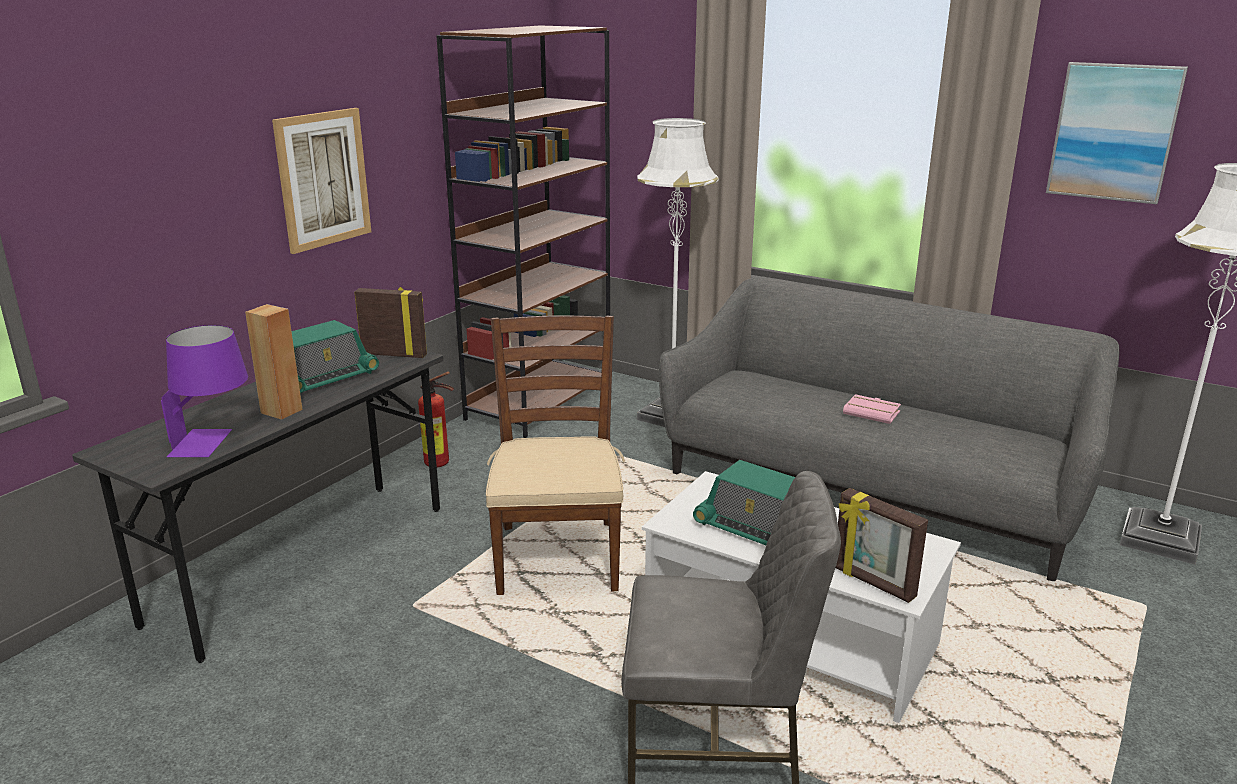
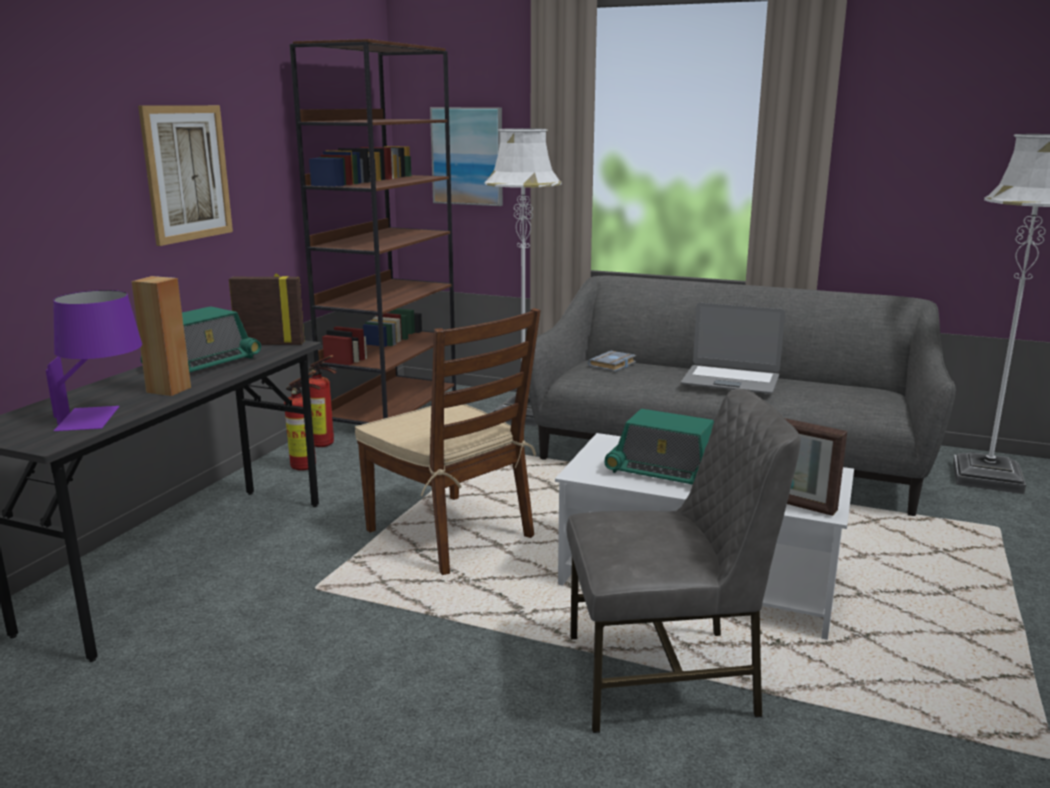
camera: 10 degrees left, 5 degrees down
(464, 438) = (325, 445): none -> fire extinguisher
(557, 556) = (451, 534): brown chair -> brown chair turned 150 degrees clockwise
(754, 382) = (613, 365): none -> grey book
(873, 413) = (730, 381): pink book -> laptop
(1113, 132) = (914, 121): picture -> picture (467, 156)

